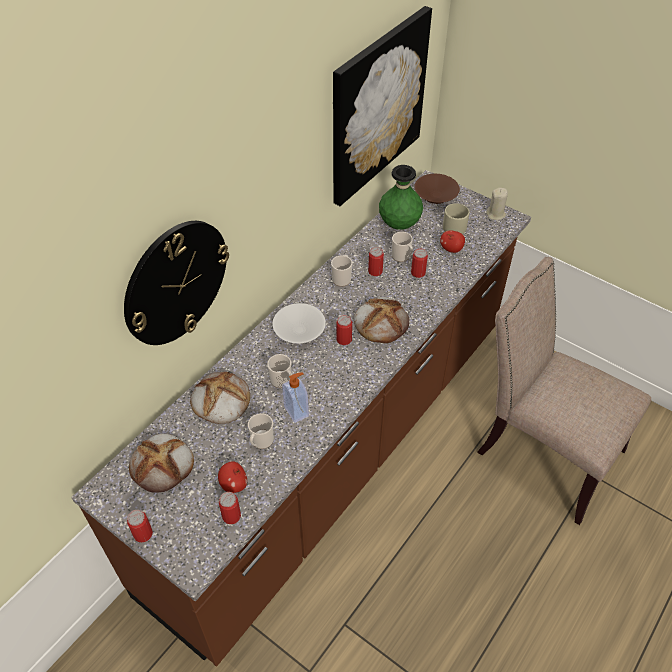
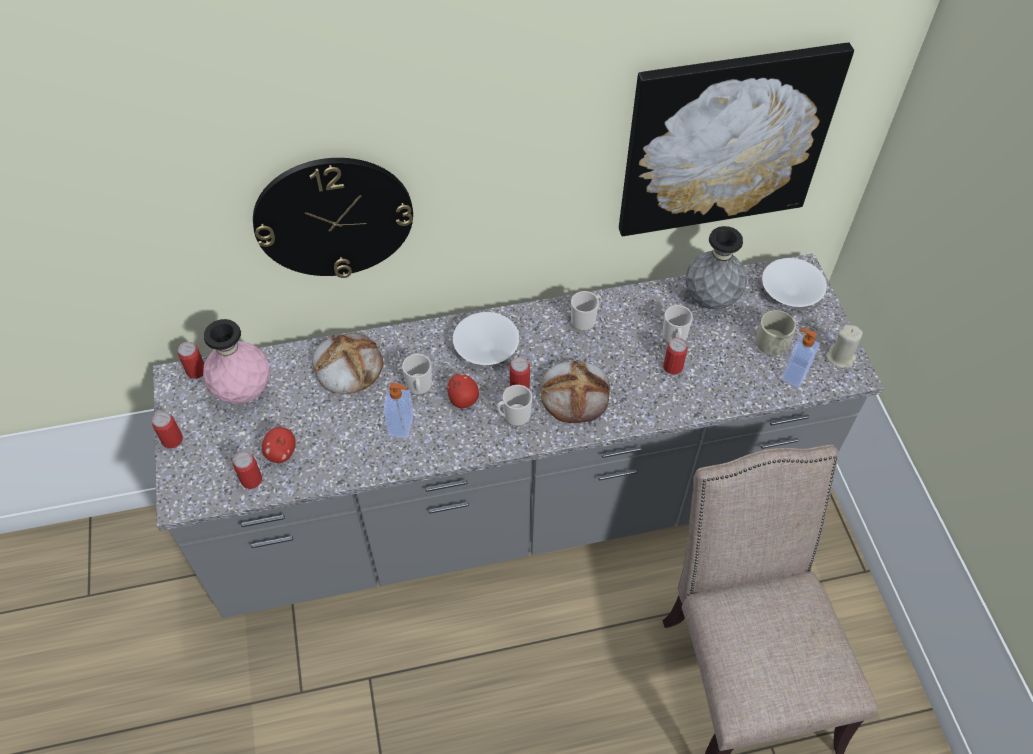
camera: 40 degrees right, 5 degrees up
(163, 465) = (244, 391): bread -> pink vase
(261, 441) = (342, 431): mug -> mug (514, 416)
(336, 453) = (515, 510): brown counter -> grey counter
(375, 271) = (628, 335): can -> can (196, 371)
(399, 224) = (710, 299): green vase -> grey vase
(435, 196) = (790, 291): brown bowl -> white bowl
(451, 249) = (740, 364): apple -> apple (463, 400)
(483, 237) = (793, 374): none -> soap dispenser

